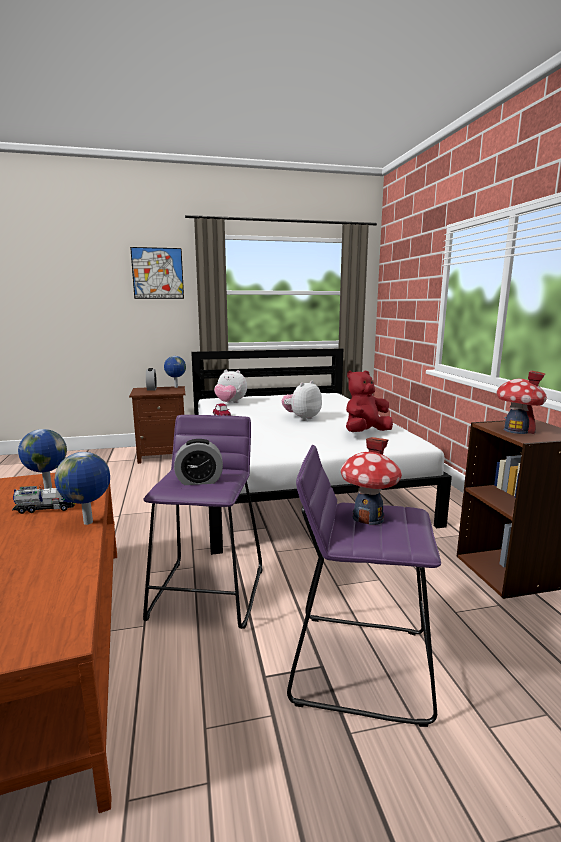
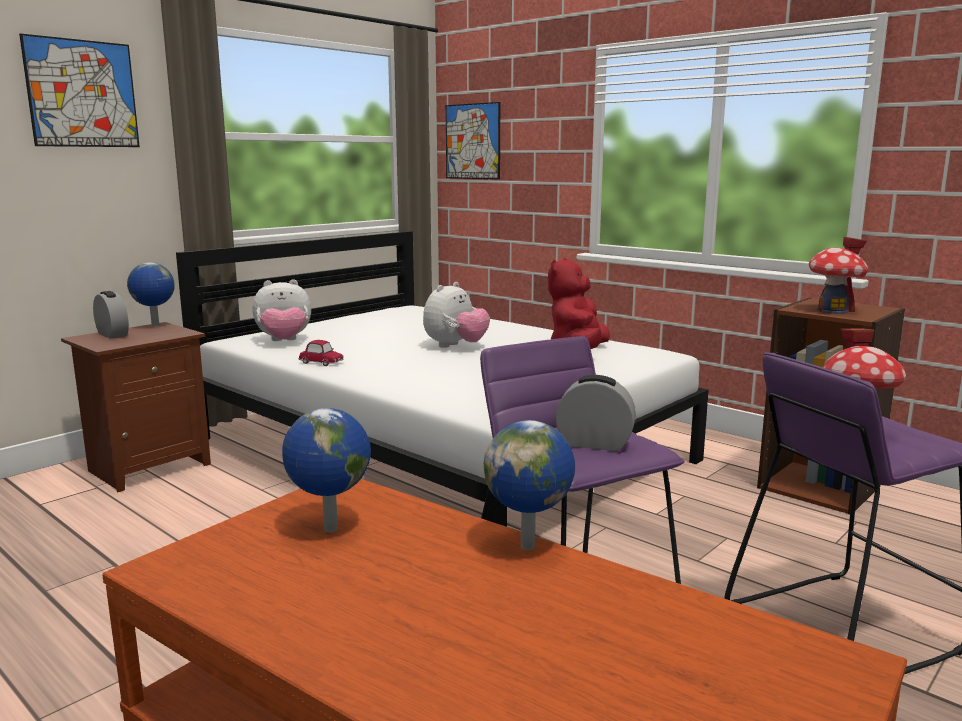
camera: 35 degrees left, 0 degrees up
(46, 508) = (410, 553): toy truck -> none
(199, 481) = (594, 444): alarm clock -> alarm clock turned 120 degrees counterclockwise
(302, 418) = (455, 346): plush toy -> plush toy turned 150 degrees counterclockwise
(390, 293) = (472, 141): none -> picture

